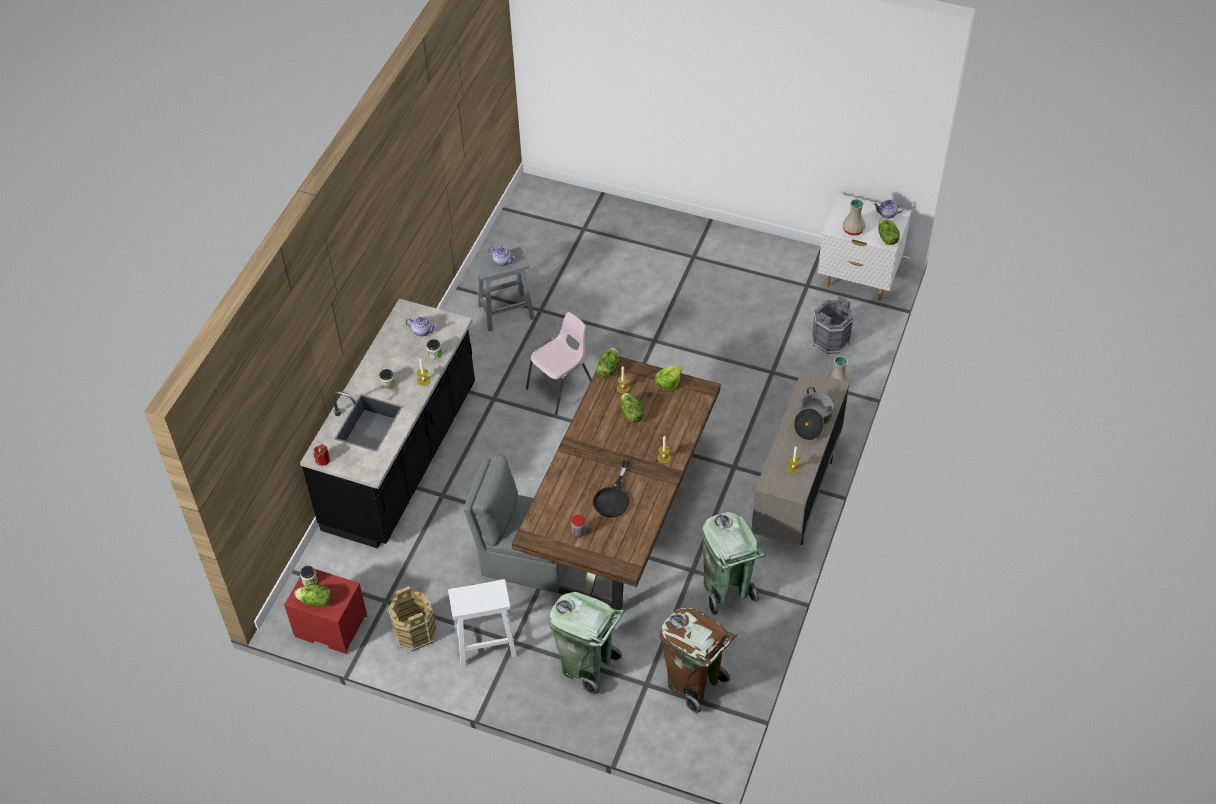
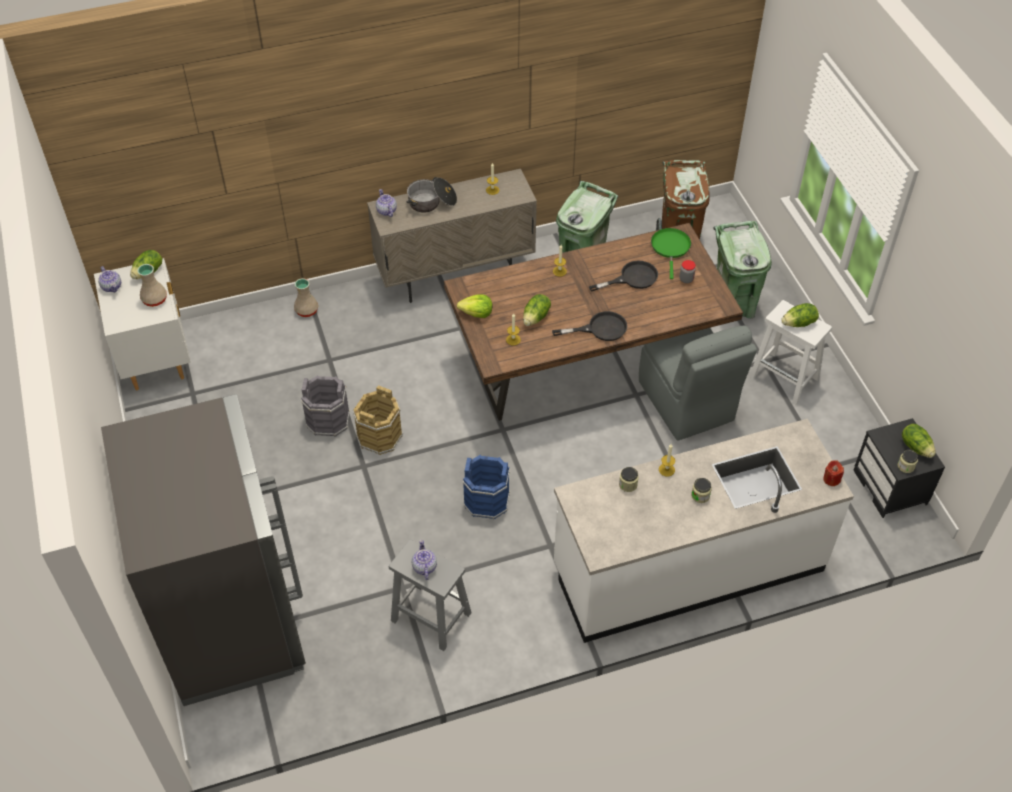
camera: 130 degrees left, 0 degrees up
(330, 627) = (891, 488): red nightstand -> black nightstand
(402, 458) = (687, 568): black counter -> white counter
(415, 632) = (828, 427): brown bucket -> brown bucket (380, 437)
(422, 331) = (611, 517): teapot -> teapot (386, 211)
(561, 387) = (487, 500): pink chair -> blue bucket
(583, 444) = (600, 329): none -> black frying pan
(599, 226) = (231, 618): none -> grey fridge
(608, 369) = (501, 363): lettuce -> lettuce (799, 323)
(620, 546) = (670, 248): none -> green frying pan
(830, 340) = (254, 341): grey bucket -> grey bucket (328, 420)

